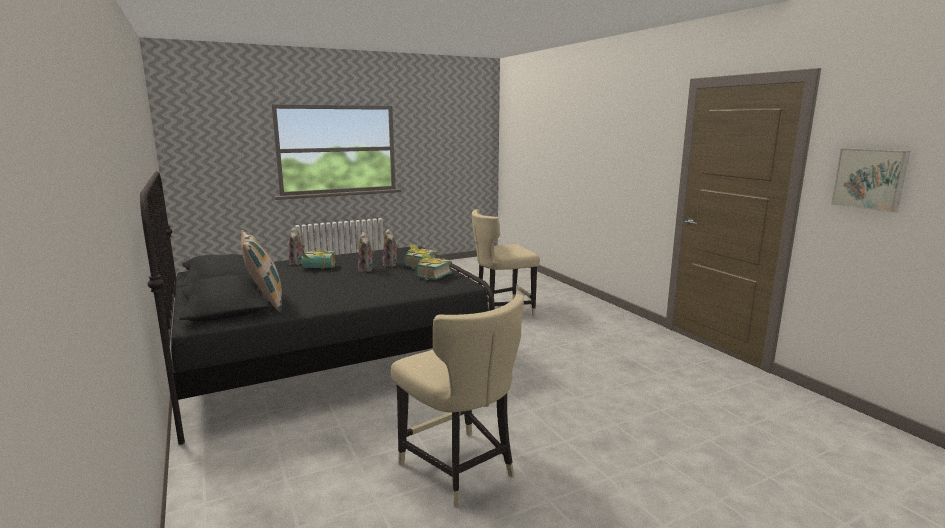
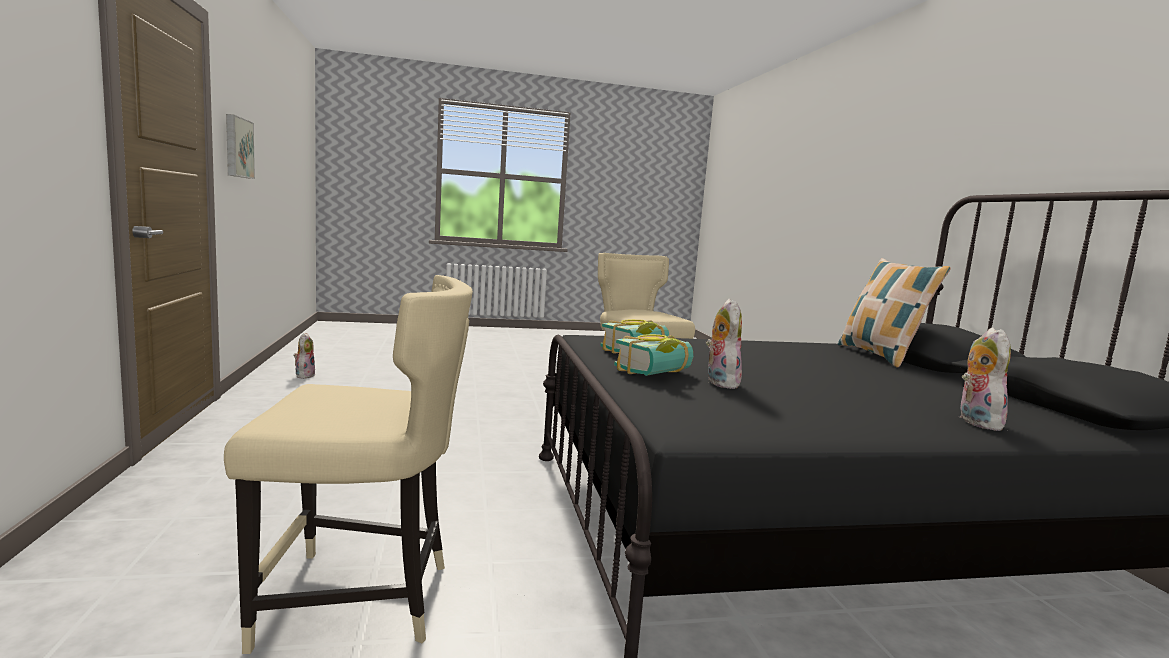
camera: 165 degrees left, 5 degrees down
(318, 268) = (888, 398): book -> none
(367, 269) = (769, 379): plush toy -> plush toy (304, 375)

